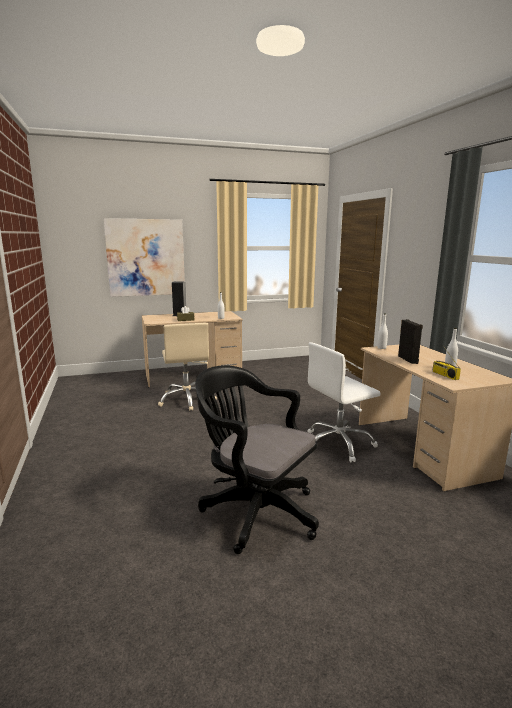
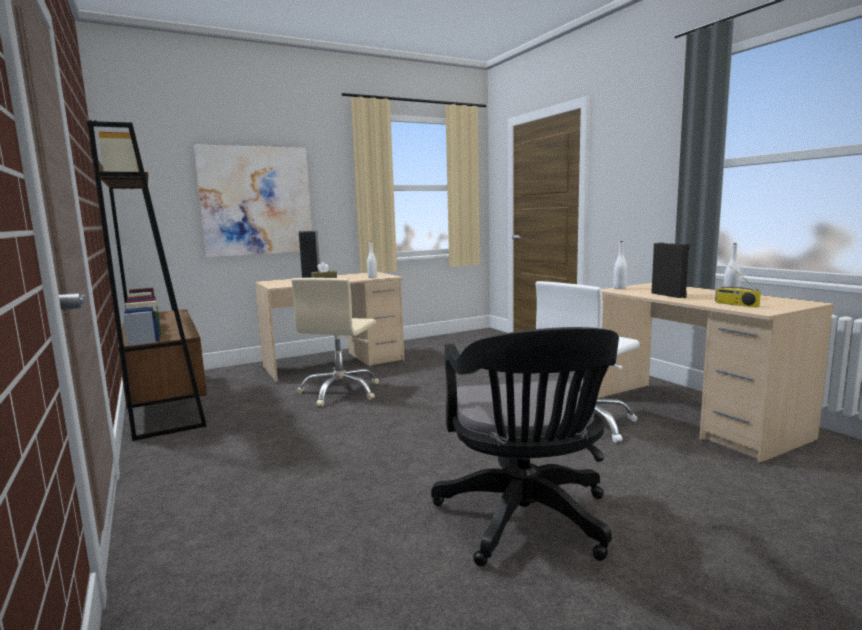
camera: 10 degrees left, 5 degrees down
(76, 395) = (167, 402): none -> brown bookcase
(187, 400) = (341, 392): beige office chair -> beige office chair turned 45 degrees clockwise
(255, 511) = (526, 522): black office chair -> black office chair turned 120 degrees counterclockwise

